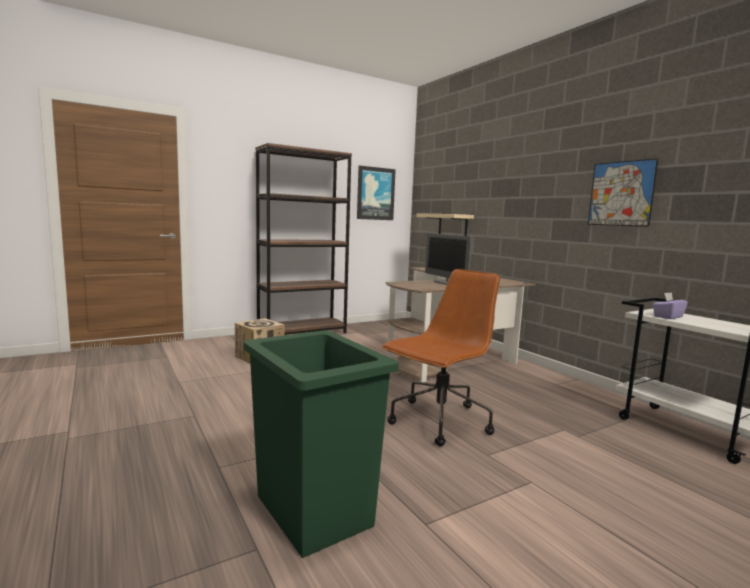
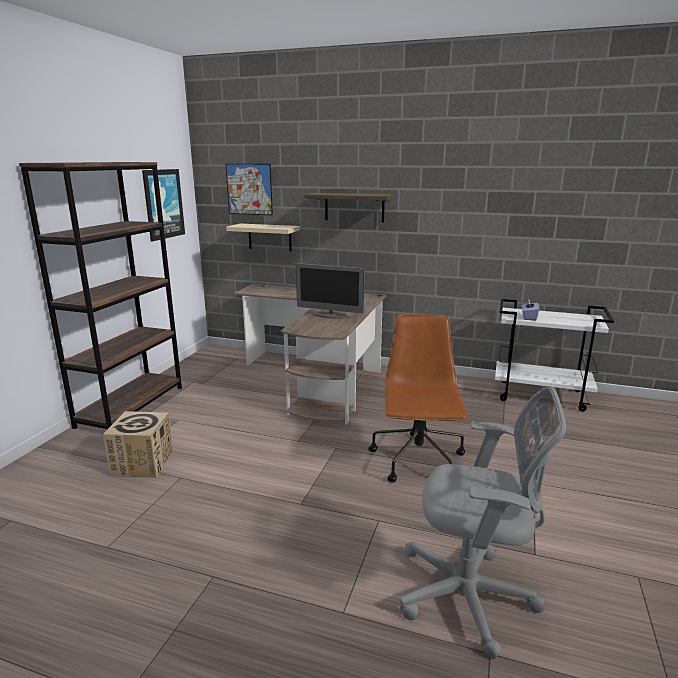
camera: 40 degrees left, 10 degrees up
(313, 512) = (471, 596): green trash can -> grey office chair
(516, 195) = (354, 207): none -> shelf
(621, 193) = (466, 212): picture -> picture (249, 189)

